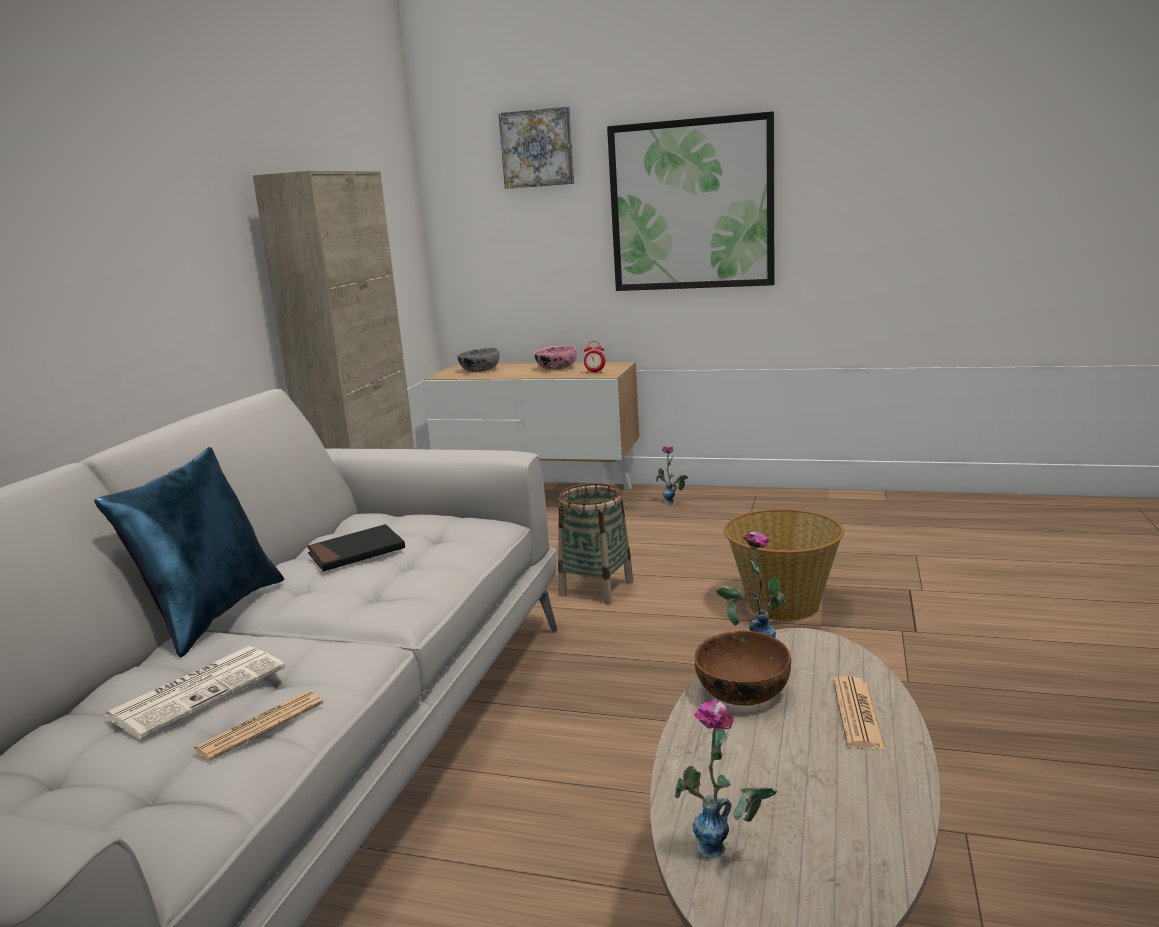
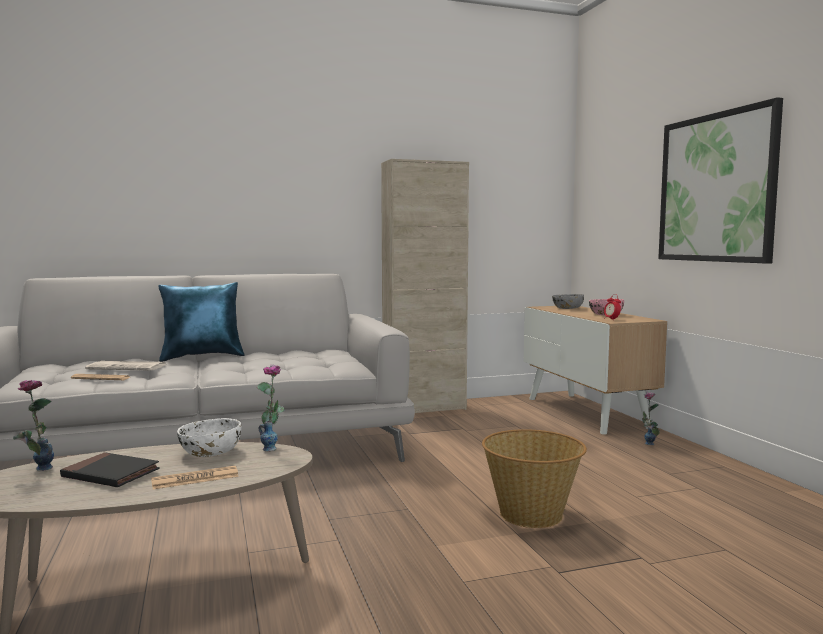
camera: 55 degrees right, 10 degrees down
(356, 552) = (285, 356): black book -> black book (110, 474)
(537, 148) = (629, 147): picture -> none
(596, 588) = (471, 457): basket -> none
(741, 692) = (210, 452): brown bowl -> white bowl

